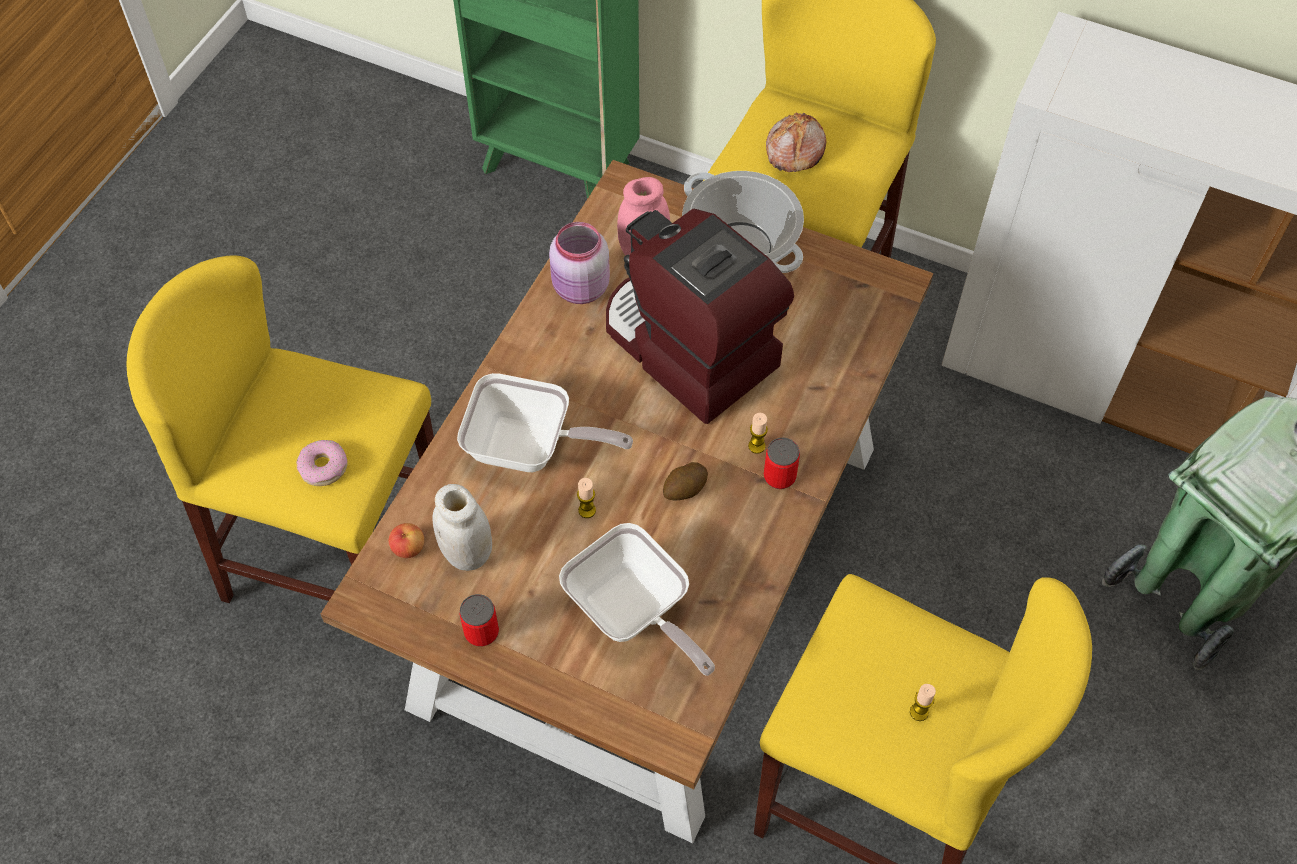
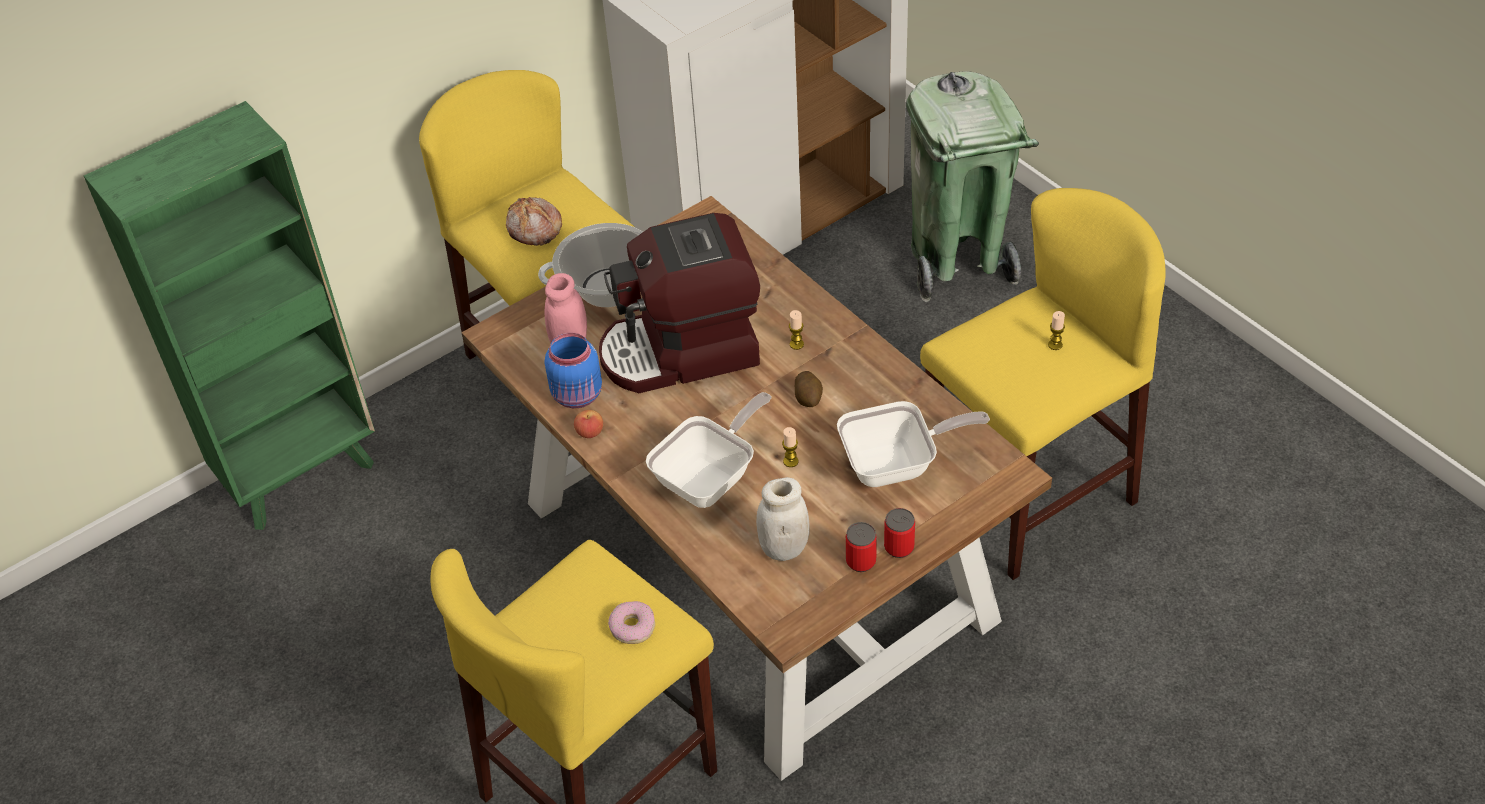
camera: 60 degrees left, 10 degrees down
(408, 548) = (755, 585): apple -> apple (590, 432)
(580, 289) = (578, 396): pink jar -> blue jar
(779, 476) = (831, 341): can -> can (899, 547)

